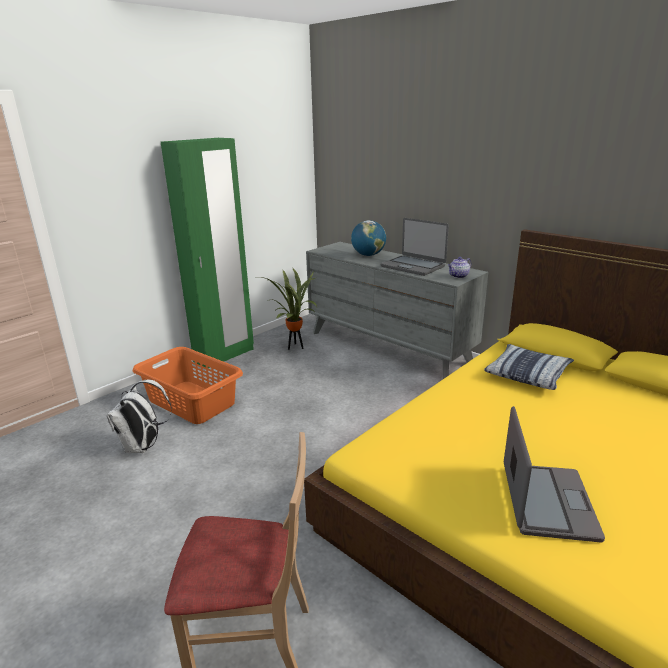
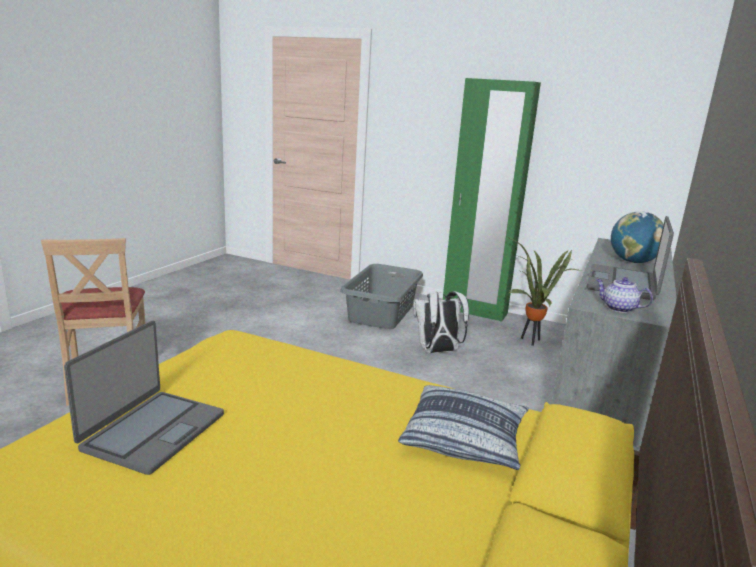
camera: 70 degrees right, 5 degrees down
(143, 446) = (309, 309): white backpack -> white backpack (437, 351)
(192, 401) = (382, 313): orange laundry basket -> grey laundry basket
(546, 502) = (153, 431): laptop -> laptop turned 60 degrees counterclockwise

